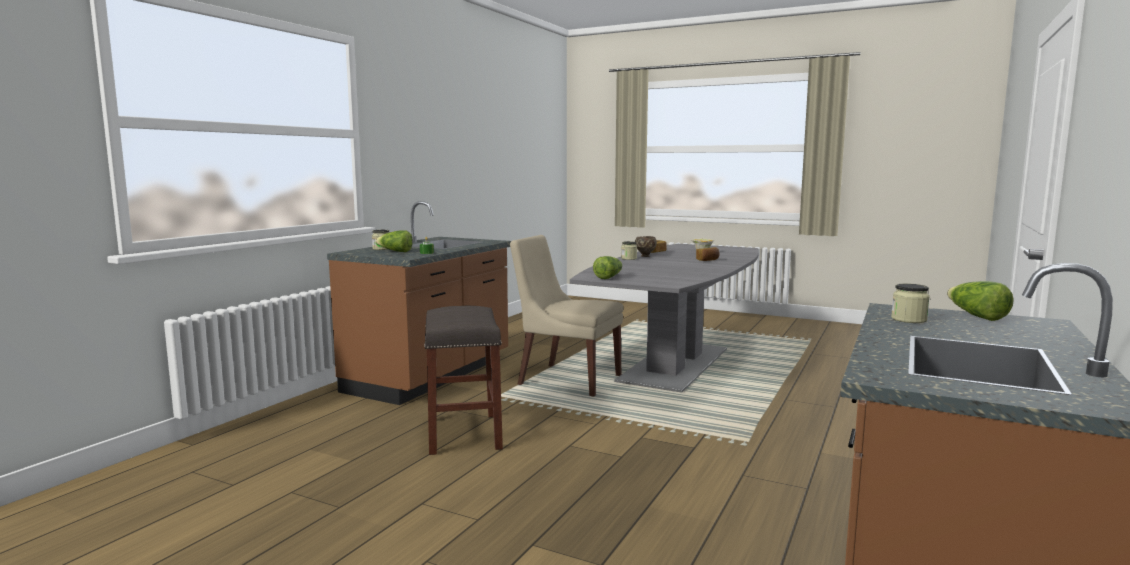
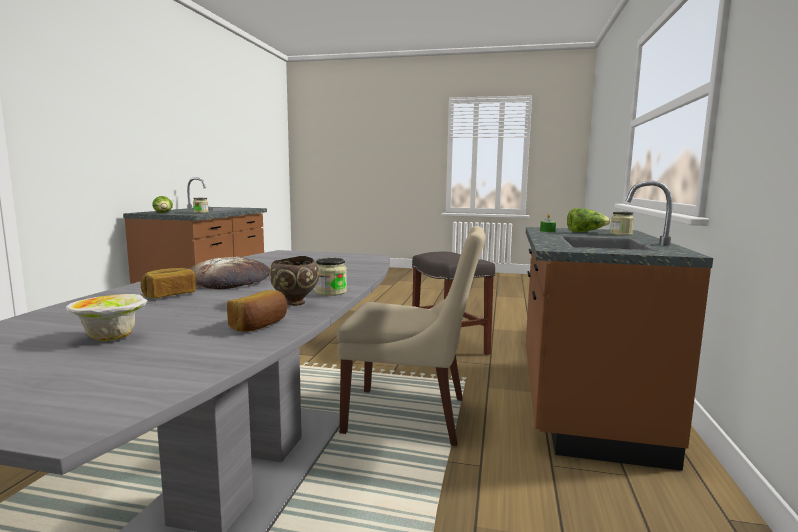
camera: 165 degrees right, 0 degrees up
(608, 277) = (349, 257): lettuce -> none
(687, 264) = (230, 281): none -> bread

